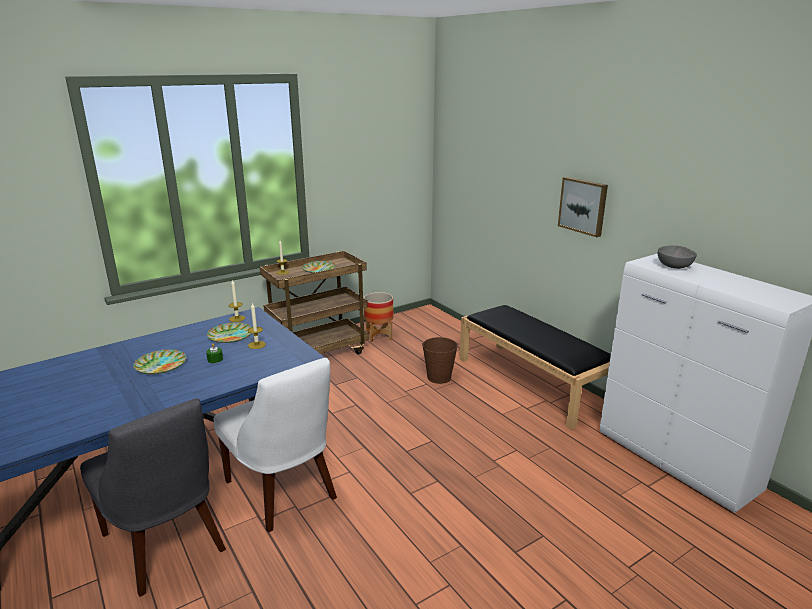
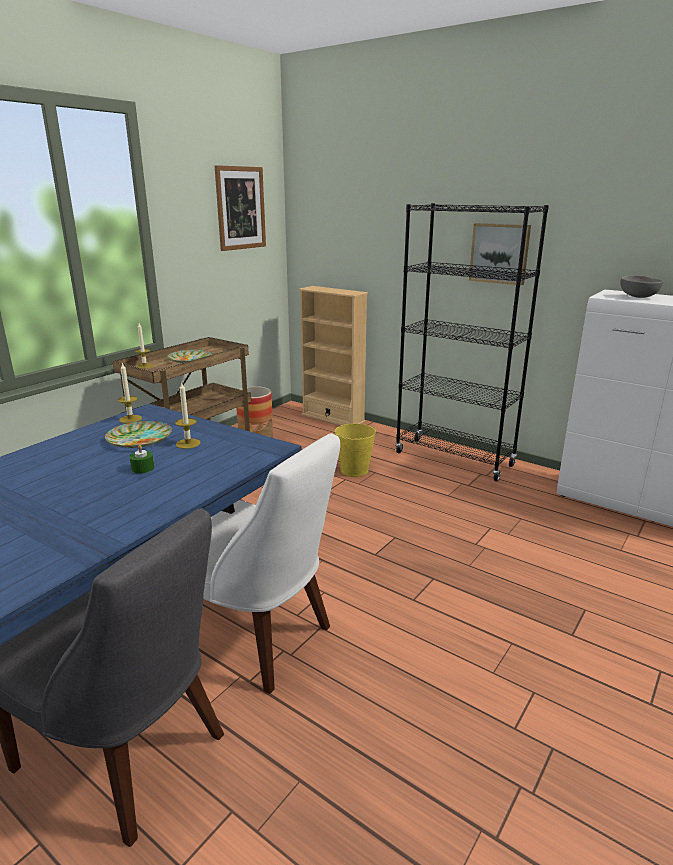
camera: 20 degrees left, 0 degrees up
(160, 365) = (62, 488): plate -> none
(387, 145) = (240, 208): none -> picture
(439, 377) = (354, 470): brown bucket -> yellow bucket
(454, 326) = (333, 418): none -> beige bookcase
(532, 382) = (454, 459): black bench -> black bookcase

